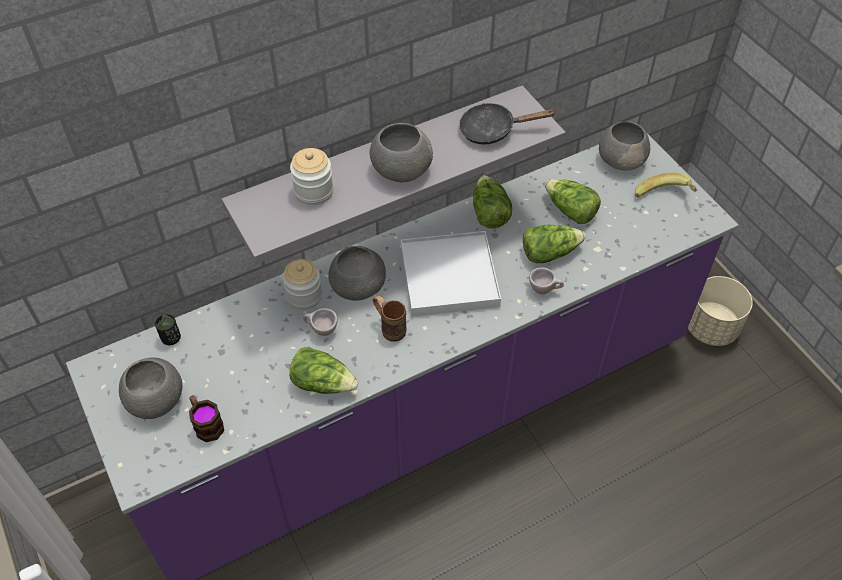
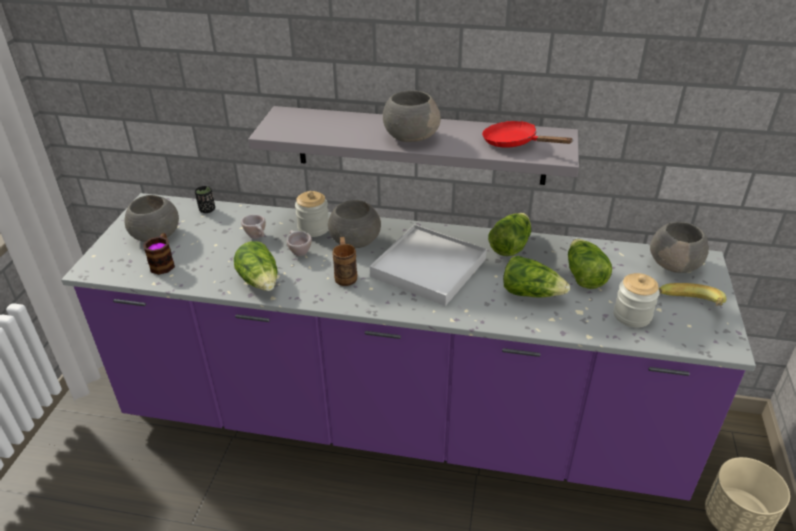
camera: 40 degrees right, 15 degrees down
(313, 191) = (334, 124): jar -> jar (632, 315)
(492, 130) = (514, 143): black frying pan -> red frying pan
(544, 290) = (497, 314): beige cup -> beige cup (257, 237)

